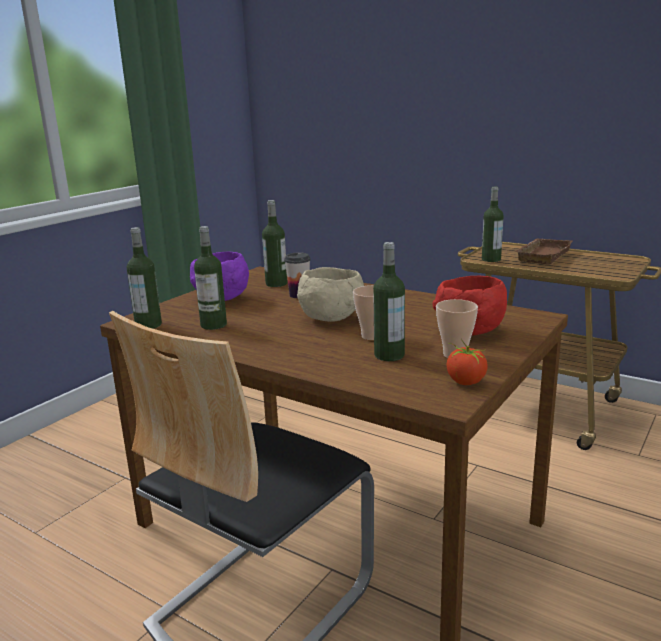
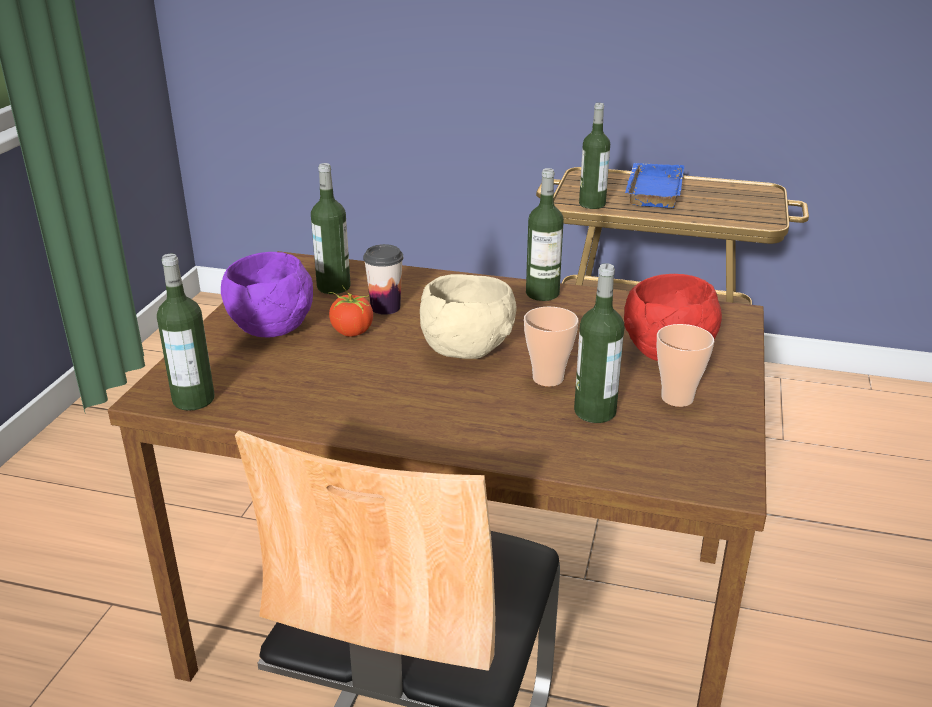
camera: 20 degrees left, 10 degrees up
(213, 325) = (300, 386): bottle -> bottle (542, 293)
(465, 381) = (721, 445): tomato -> tomato (352, 332)
(541, 255) = (651, 191): brown tray -> blue tray

